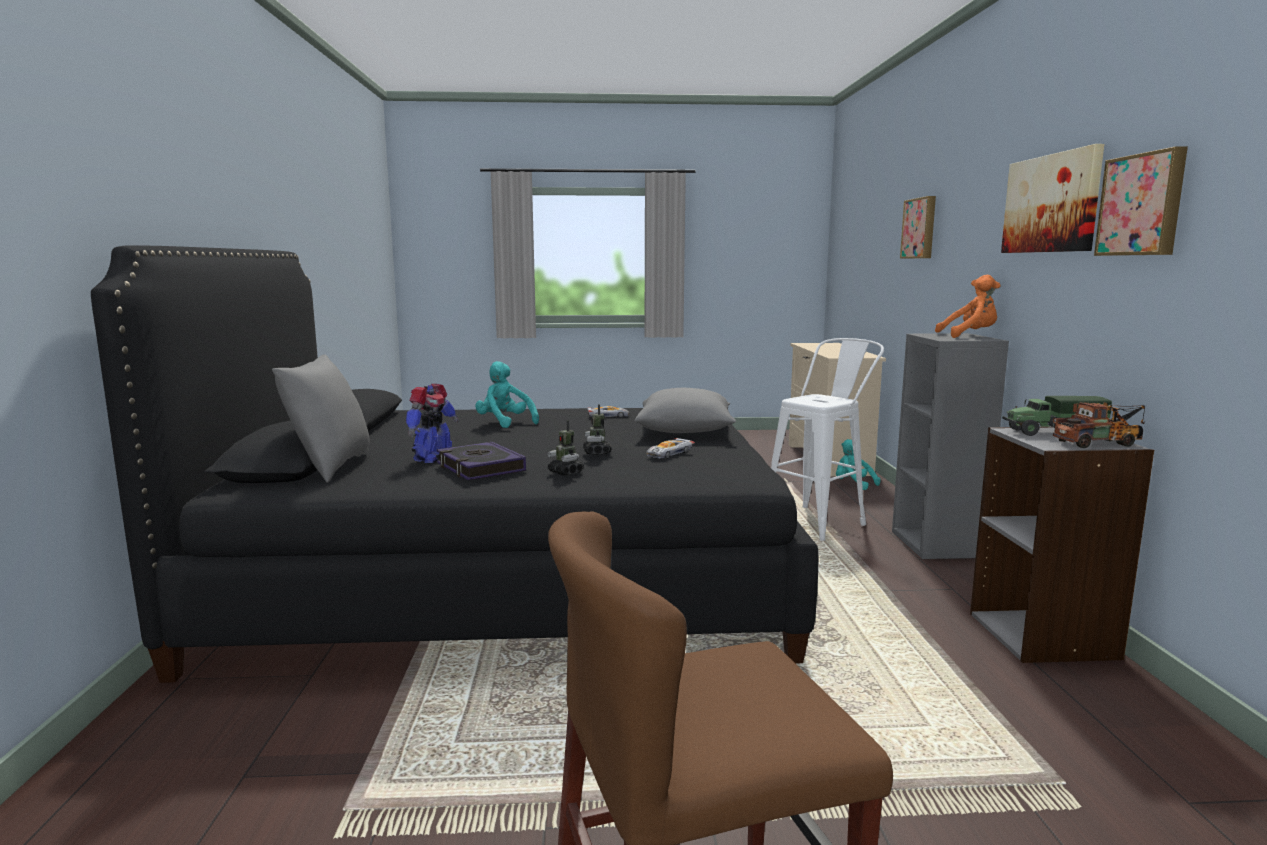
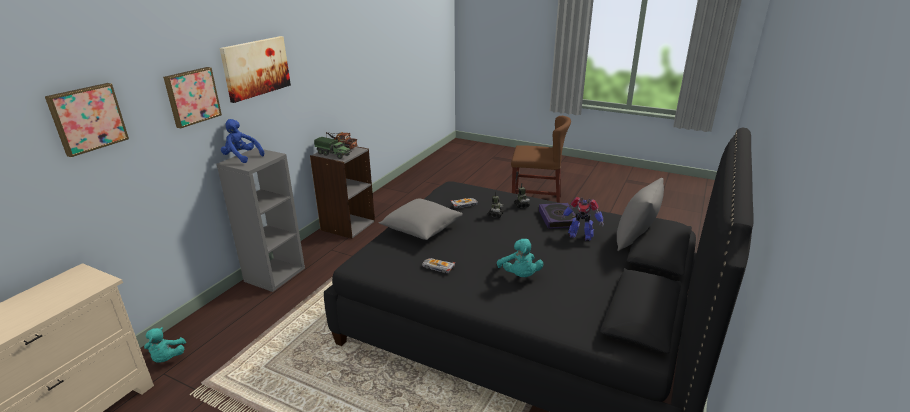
camera: 150 degrees left, 15 degrees up
(432, 458) = (580, 236): toy robot -> toy robot turned 120 degrees counterclockwise
(820, 521) = (287, 317): white stool -> none
(970, 336) = (241, 157): orange plush toy -> blue plush toy
(1143, 205) = (305, 61): picture -> picture (192, 96)

